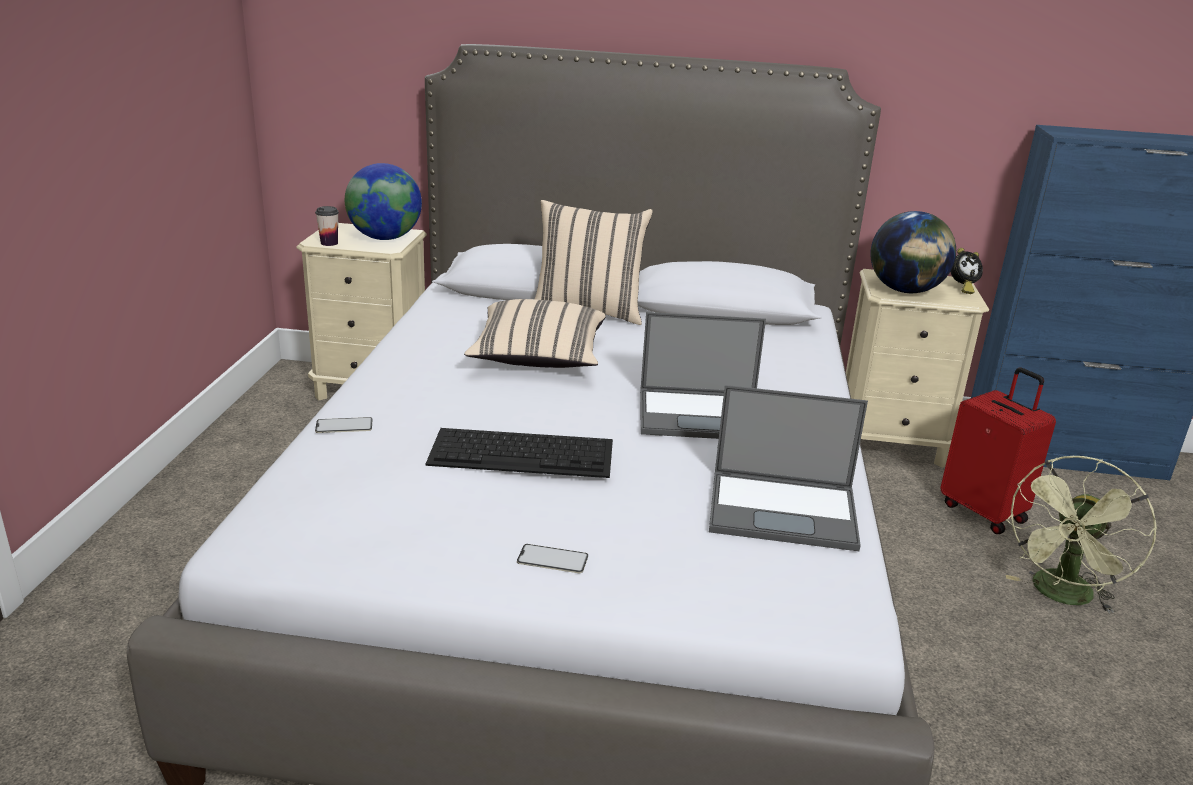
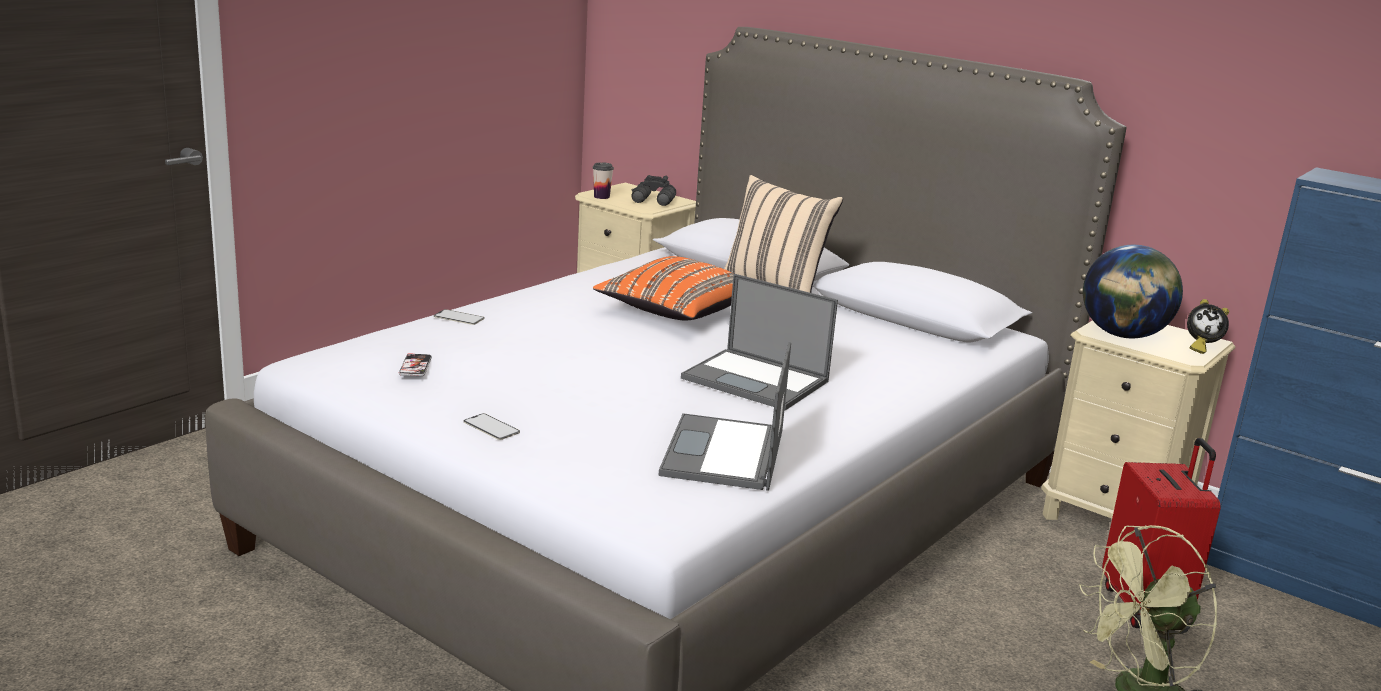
camera: 30 degrees right, 5 degrees down
(383, 507) = (415, 366): none -> phone
(385, 238) = (654, 201): globe -> black binoculars
(524, 452) = (562, 363): keyboard -> none
(538, 358) = (675, 313): beige pillow -> orange pillow
(784, 510) = (724, 454): laptop -> laptop turned 60 degrees clockwise

